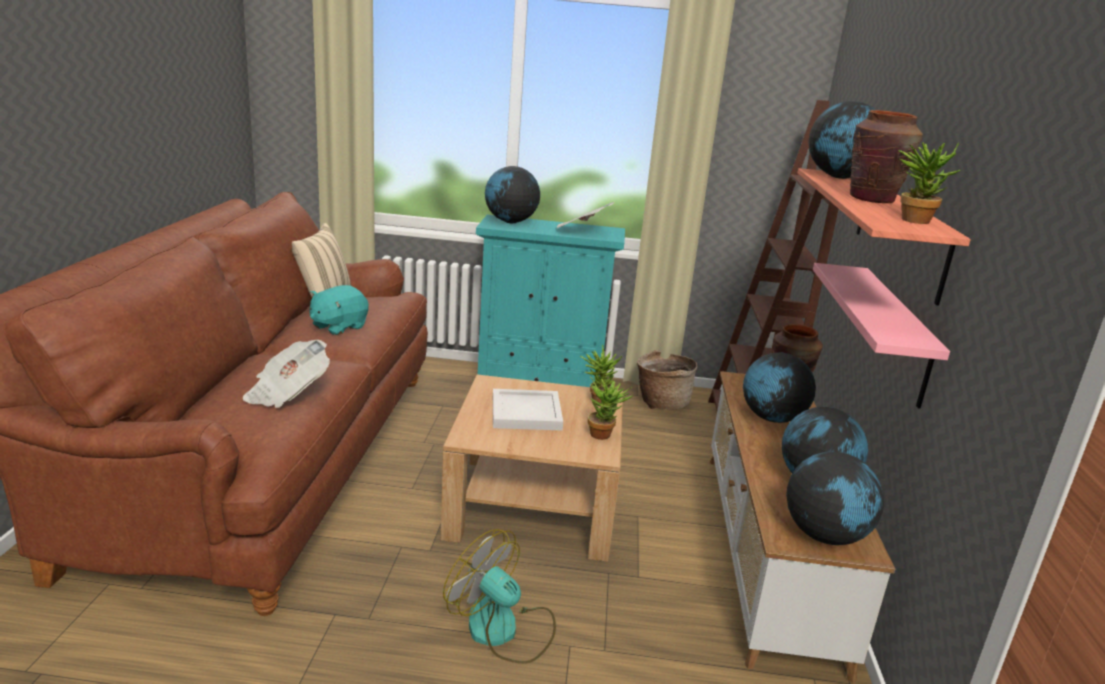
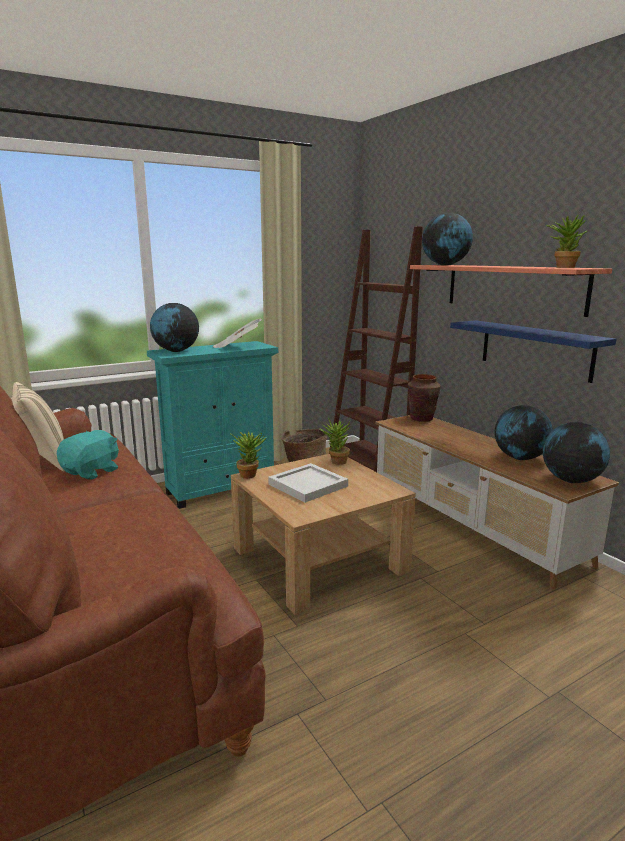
camera: 35 degrees left, 5 degrees down
(287, 394) = (147, 533): newspaper -> none
(338, 327) = (92, 472): turquoise plush toy -> turquoise plush toy turned 150 degrees counterclockwise
(503, 630) = (418, 648): fan -> none
(604, 434) = (374, 479): potted plant -> potted plant (250, 474)
(771, 418) = (444, 436): globe -> none
(872, 199) = (506, 266): brown vase -> none
(894, 334) = (535, 349): pink shelf -> blue shelf

